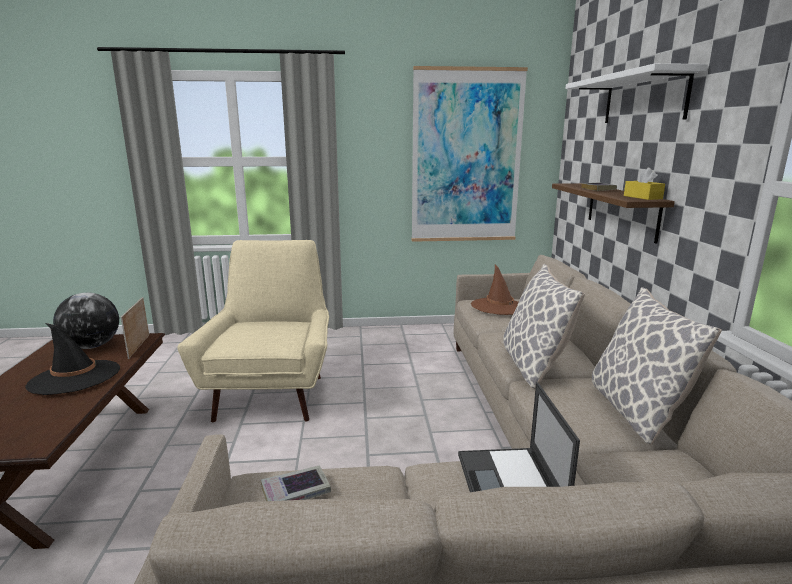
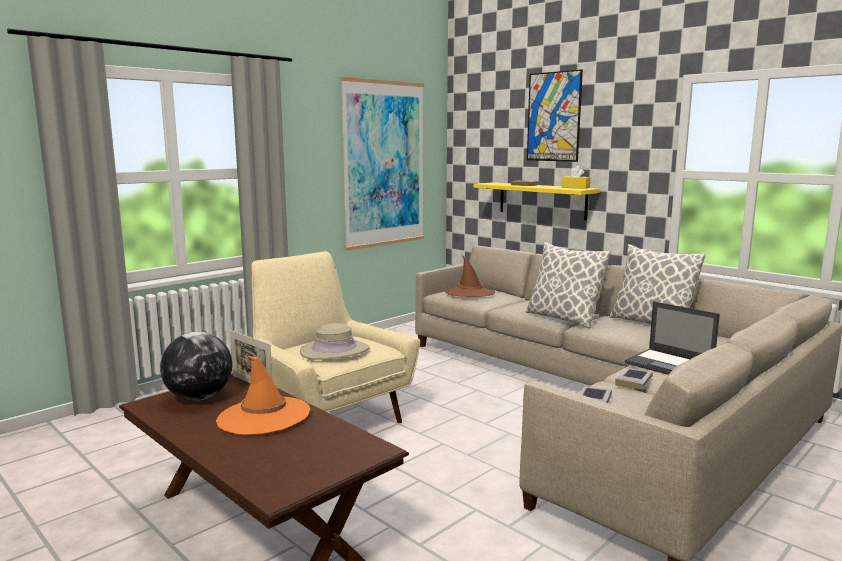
camera: 40 degrees left, 5 degrees down
(75, 377) = (263, 416): black hat -> orange hat
(252, 335) = (335, 351): none -> beige hat
(410, 488) = (634, 382): none -> book
(621, 210) = (542, 200): brown shelf -> yellow shelf
(644, 98) = (553, 117): white shelf -> picture

